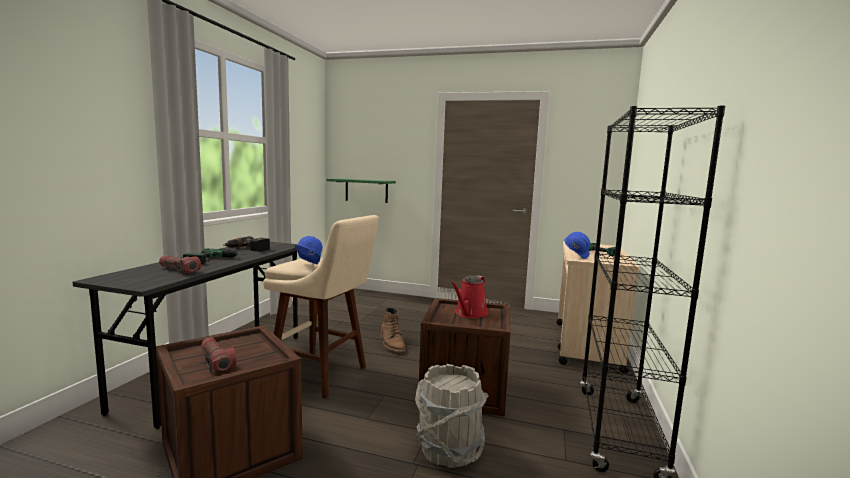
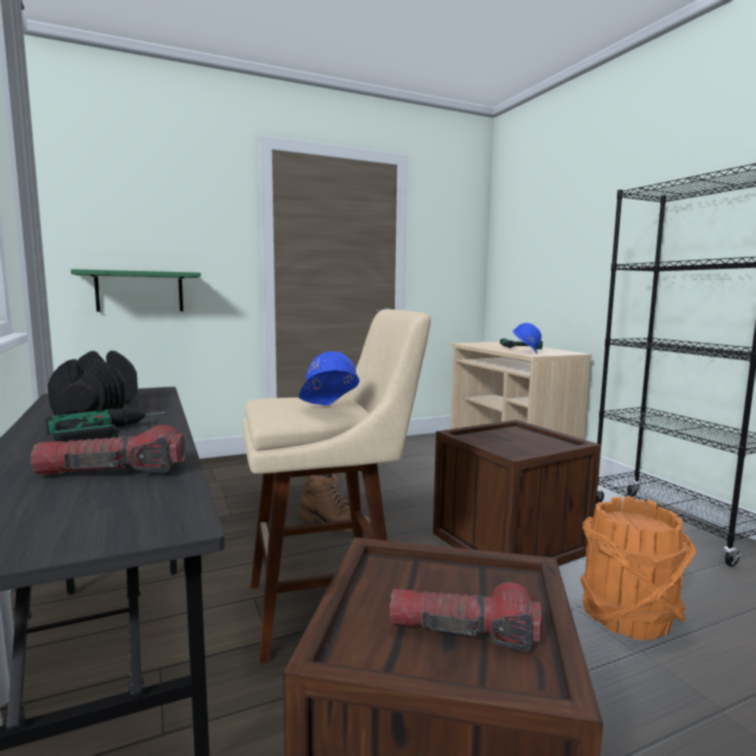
camera: 40 degrees left, 0 degrees up
(247, 249) = (98, 409): power drill -> black dumbbell
(448, 449) = (627, 616): grey bucket -> orange bucket
(469, 314) = (510, 439): red watering can -> none

